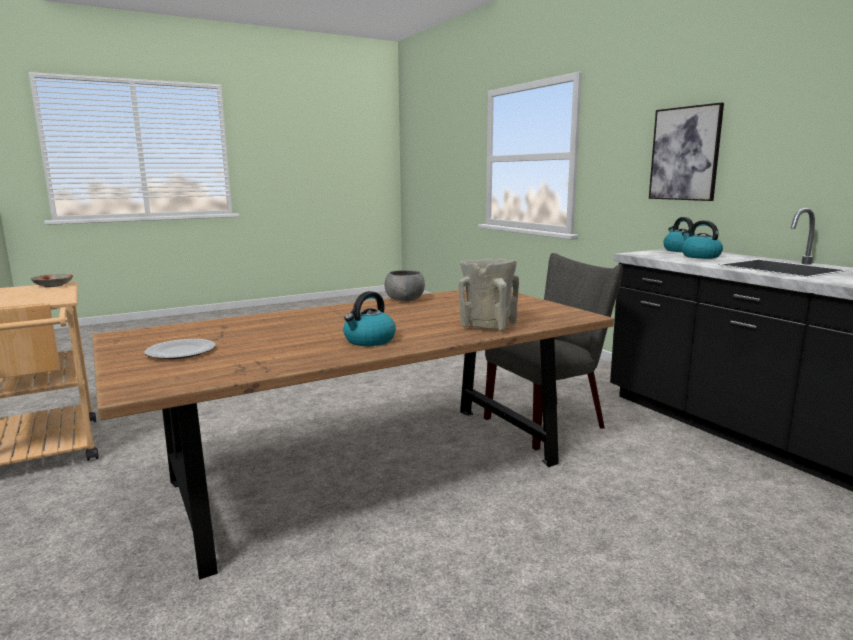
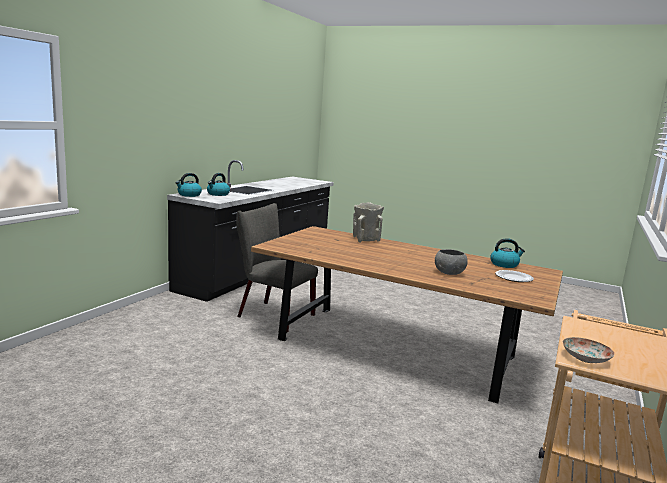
camera: 125 degrees left, 0 degrees up
(369, 341) = (427, 253): kettle -> kettle (504, 264)
(404, 300) = (335, 259): grey bowl -> grey bowl (449, 273)
(685, 154) = (162, 129): picture -> none

